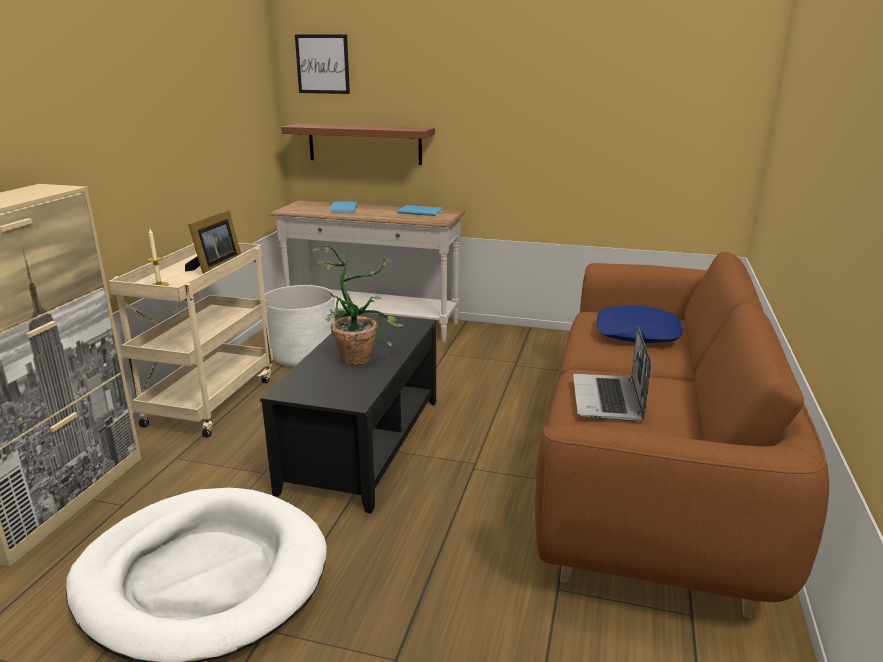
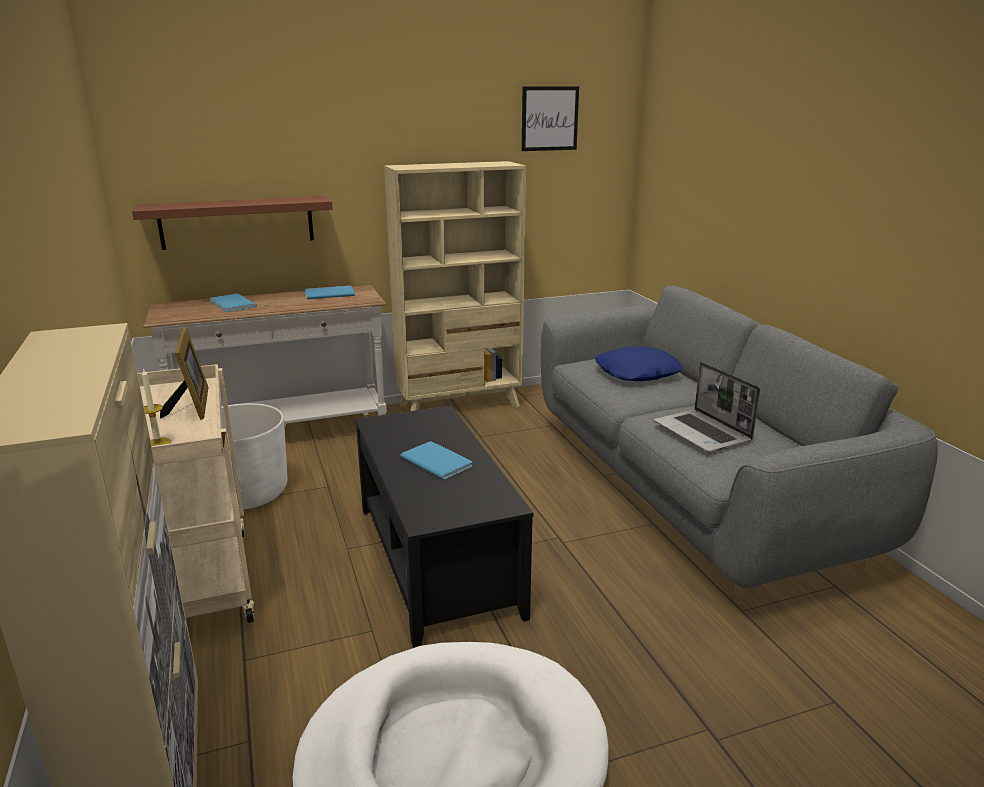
camera: 35 degrees left, 0 degrees up
(322, 64) = (169, 127): picture -> picture (549, 118)
(360, 355) = (436, 460): potted plant -> blue book
(530, 336) = (460, 405): none -> beige bookcase
(651, 470) = (689, 490): brown sofa -> grey sofa

